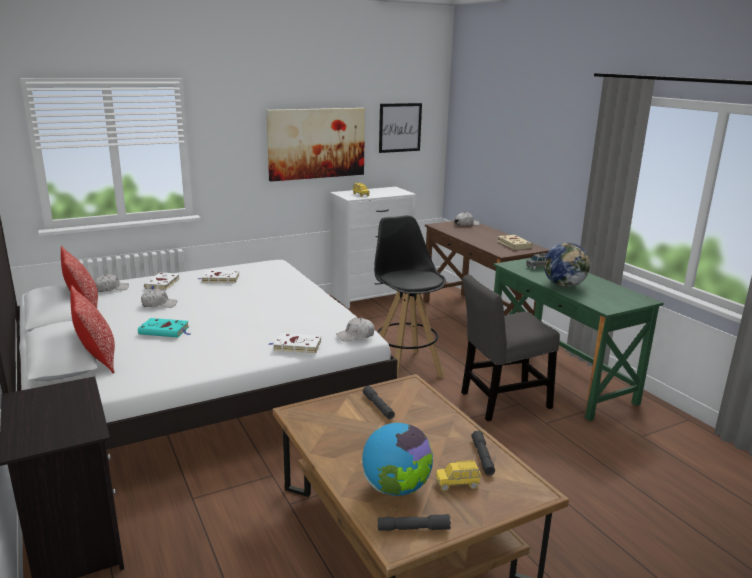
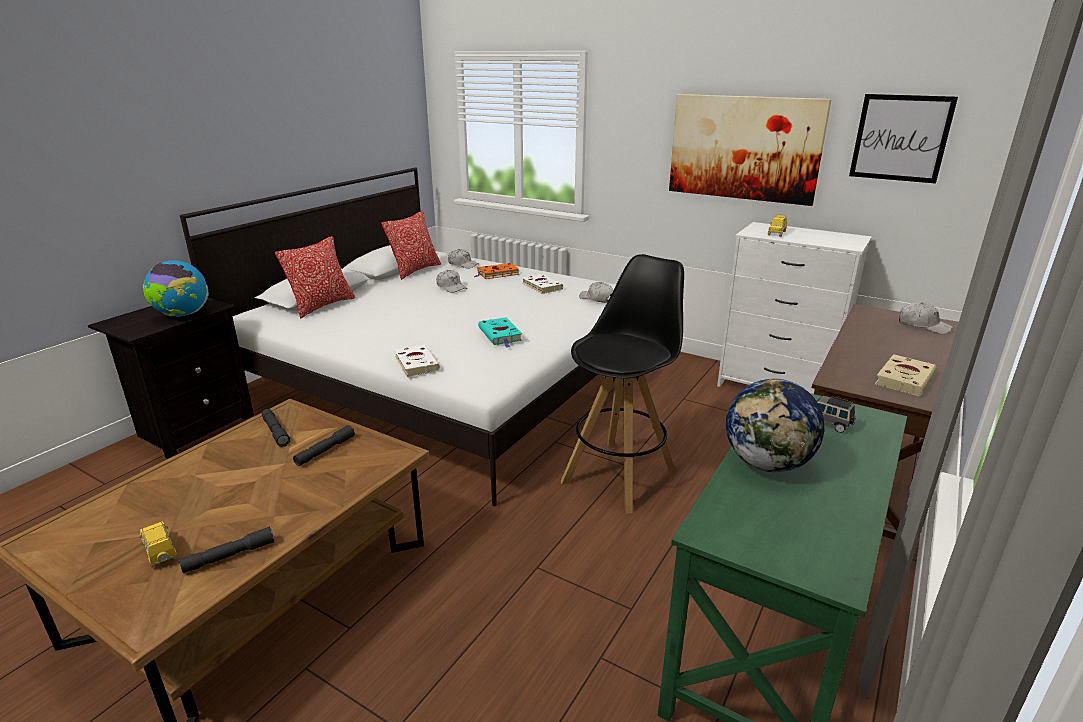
camera: 60 degrees right, 5 degrees up
(162, 284) = (497, 274): white book -> orange book
(165, 331) = (396, 307): turquoise book -> turquoise book (501, 335)
(355, 335) = (473, 382): white cap -> white cap (596, 298)
(396, 489) = (144, 512): globe -> globe (182, 315)
(413, 528) = (62, 544): grey flashlight -> grey flashlight (276, 432)
(501, 401) = (618, 588): grey chair -> none

